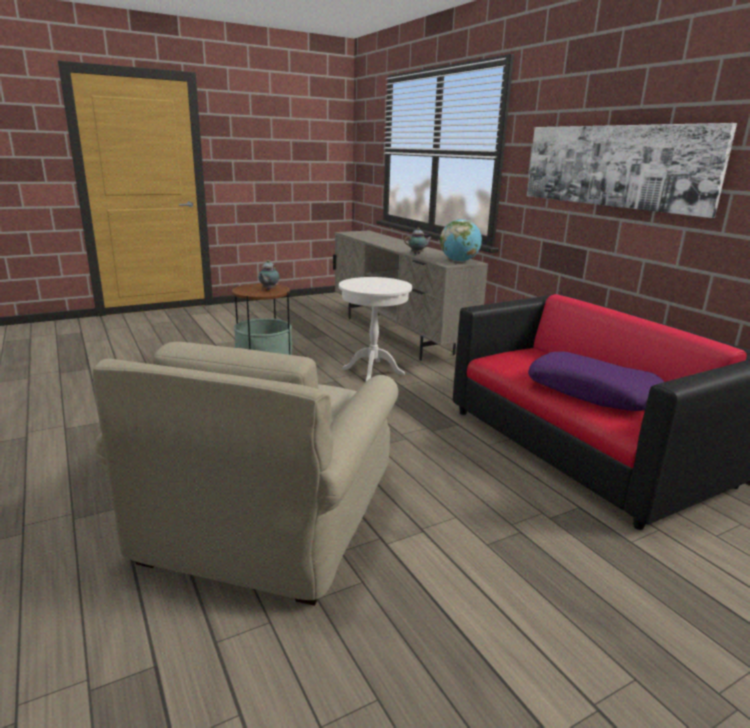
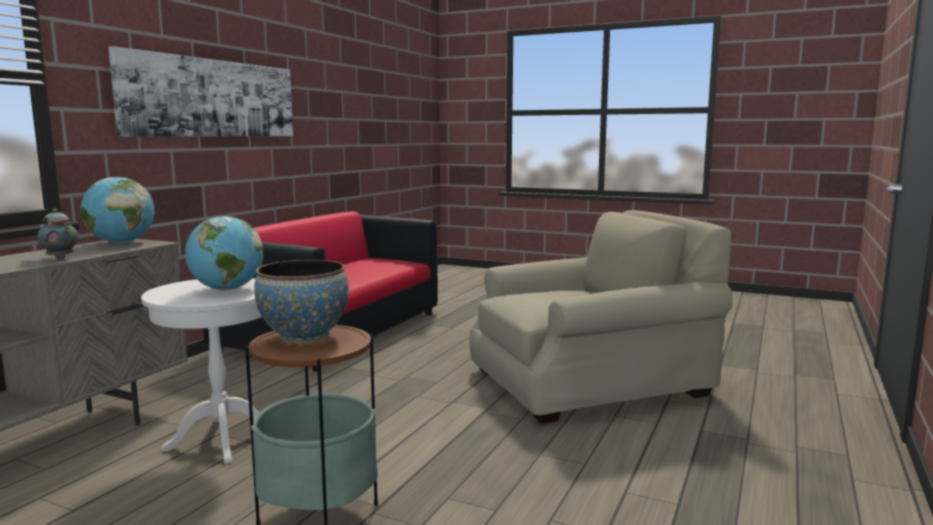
camera: 125 degrees left, 10 degrees down
(268, 289) = (304, 336): teapot -> bowl
(369, 285) = (226, 289): none -> globe
(592, 392) = (364, 268): purple pillow -> none

